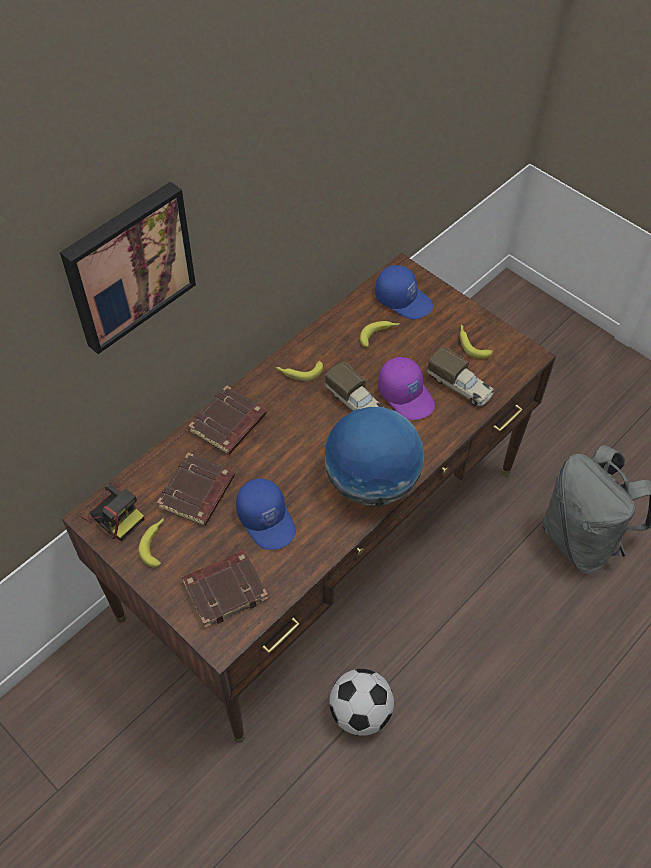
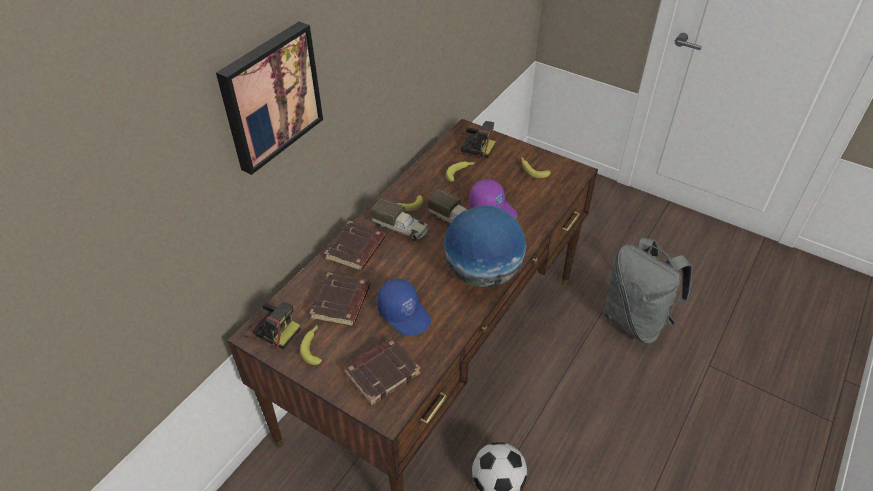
camera: 10 degrees left, 10 degrees down
(404, 299) = (472, 147): blue cap -> camera
(460, 386) = (532, 198): toy truck -> toy truck (401, 228)

